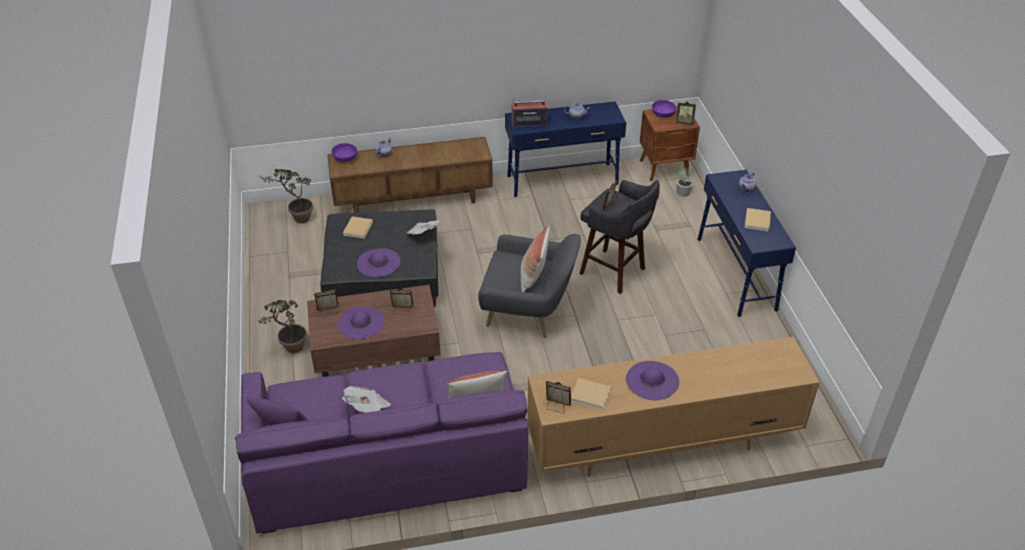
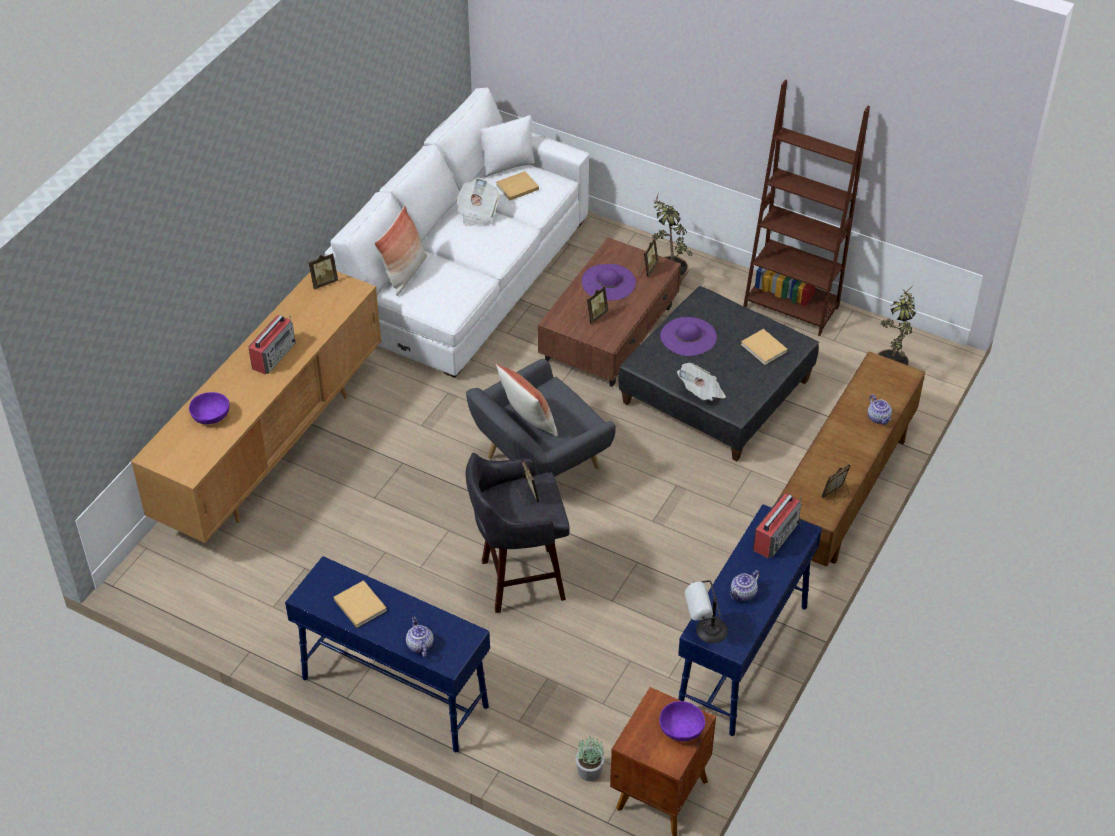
camera: 130 degrees right, 5 degrees up
(269, 282) = (791, 306): none -> brown bookcase
(345, 158) = (899, 380): purple bowl -> purple bowl (210, 416)
(388, 461) = (465, 276): purple sofa -> white sofa
(591, 395) = (308, 309): beige book -> beige book (516, 187)
(613, 117) = (705, 631): none -> table lamp
(652, 380) = (274, 355): purple hat -> radio
(684, 122) = (638, 738): picture frame -> picture frame (836, 495)

